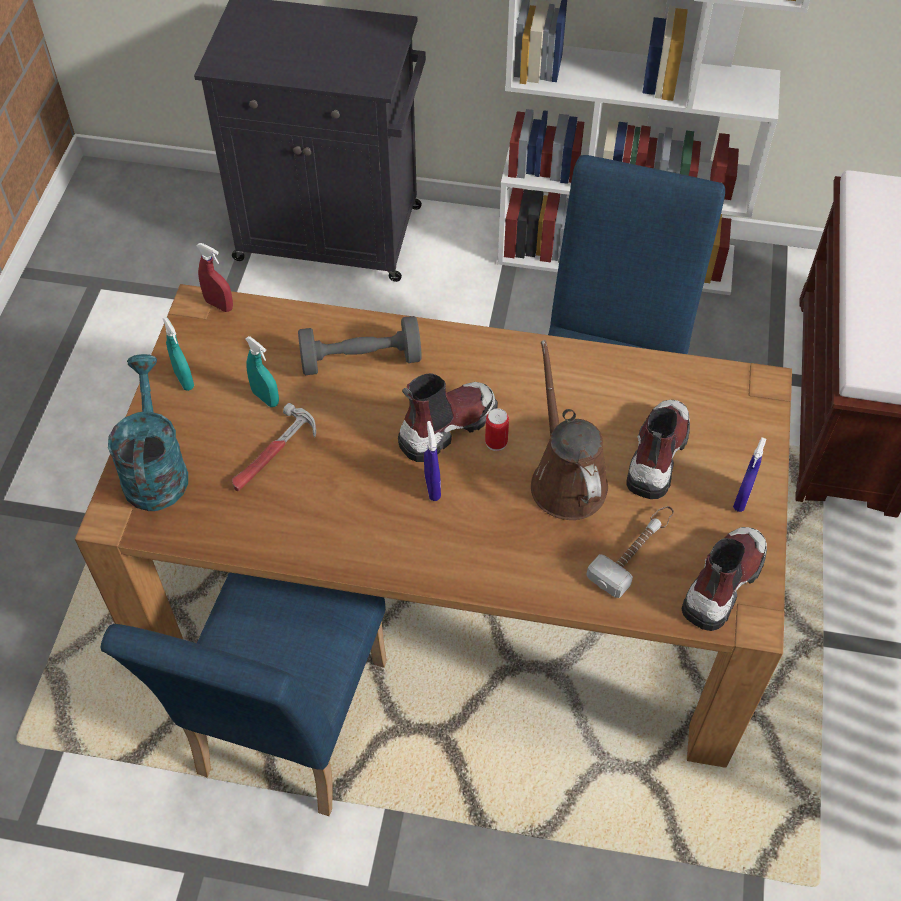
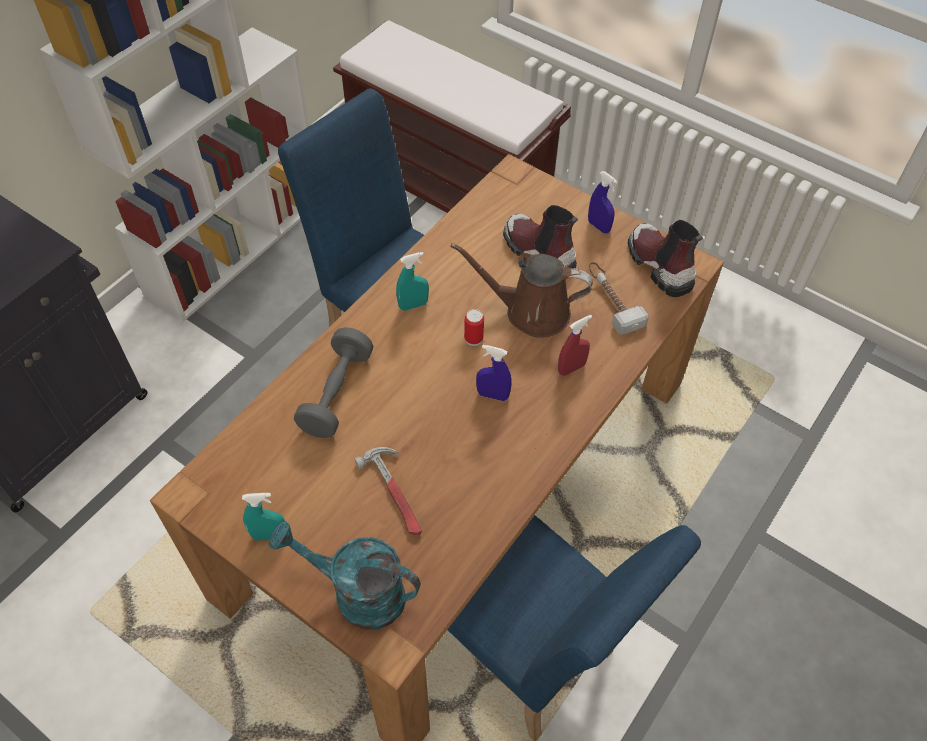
camera: 65 degrees left, 0 degrees up
(219, 305) = (200, 476): red spray bottle -> red spray bottle (571, 368)
(265, 398) = (332, 477): turquoise spray bottle -> turquoise spray bottle (413, 305)
(446, 426) = (440, 363): boot -> none

